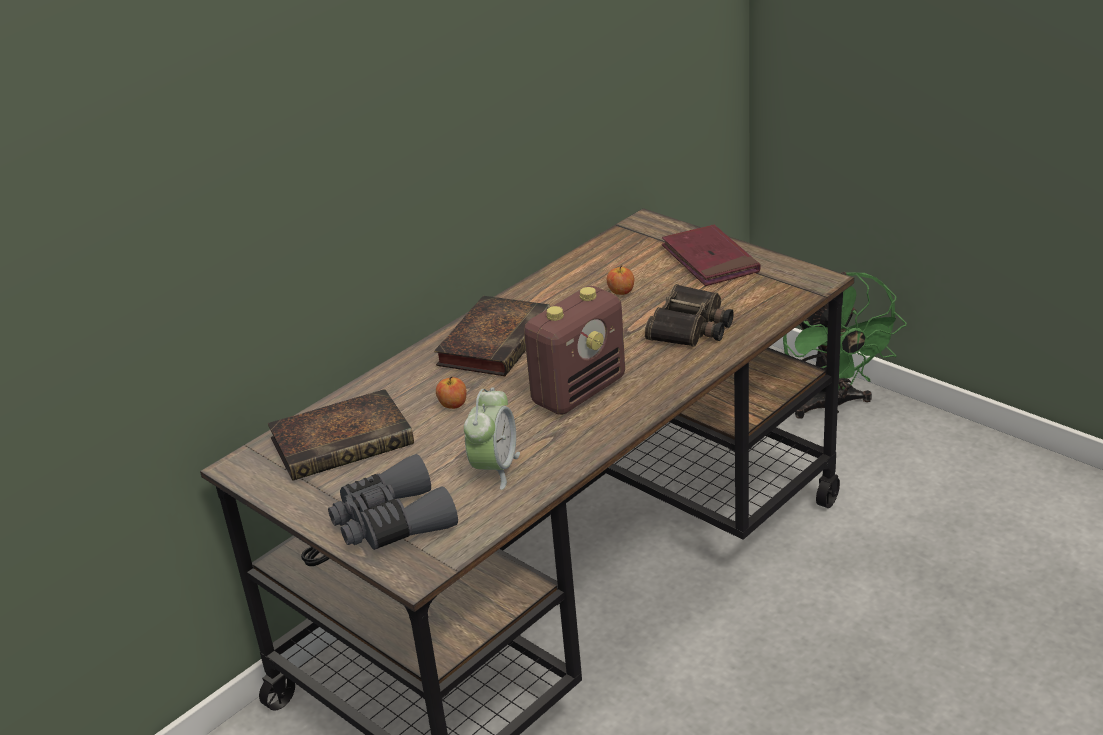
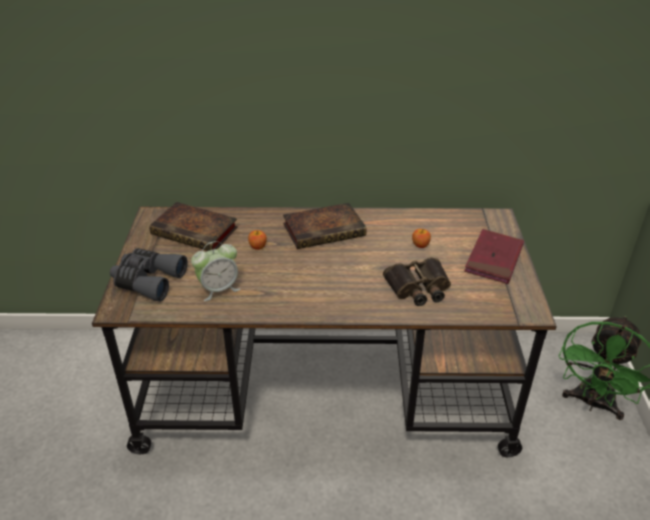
camera: 45 degrees right, 5 degrees up
(579, 391) = (313, 280): radio -> none

